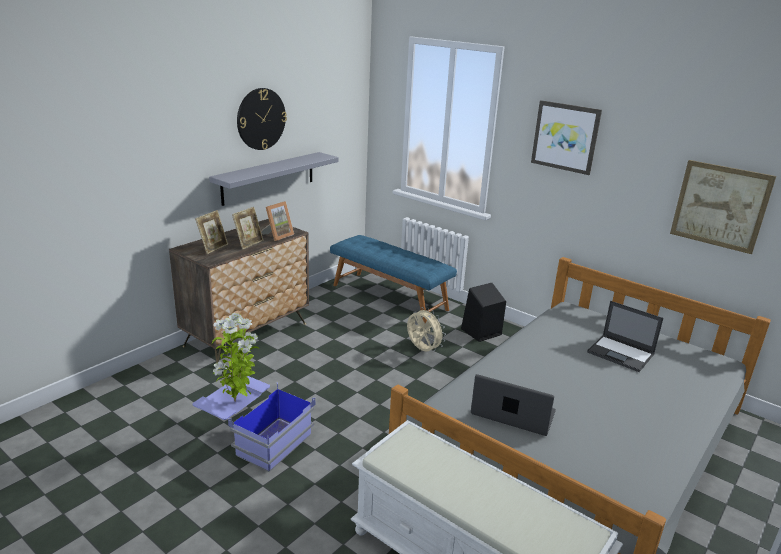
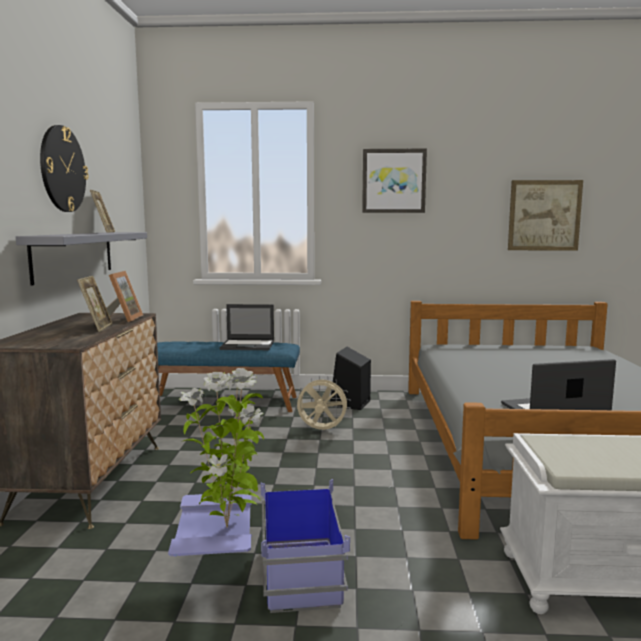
camera: 35 degrees left, 15 degrees down
(213, 248) = (51, 337): picture frame -> picture frame (104, 232)
(621, 354) = (530, 357): laptop -> laptop (248, 345)

